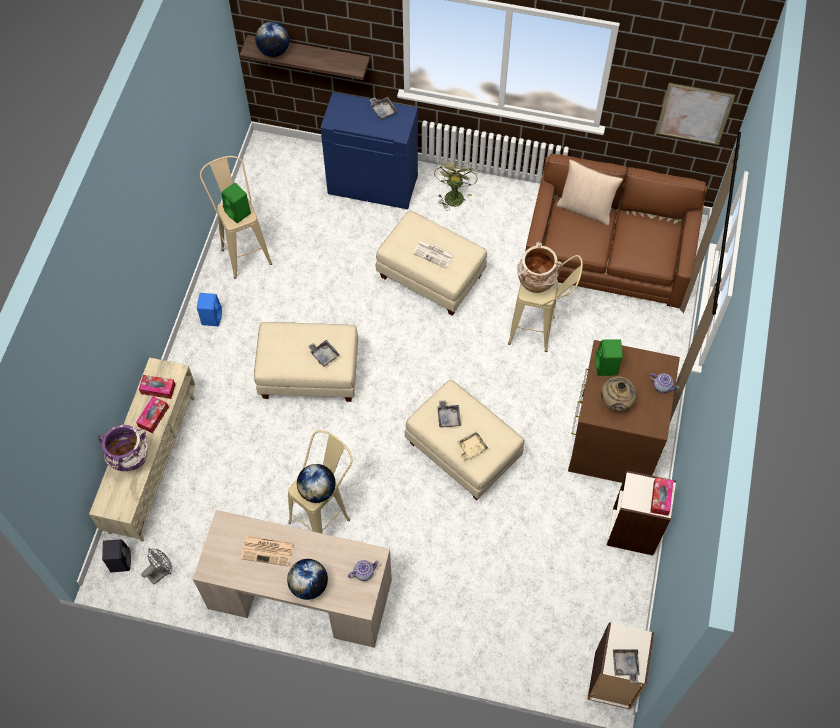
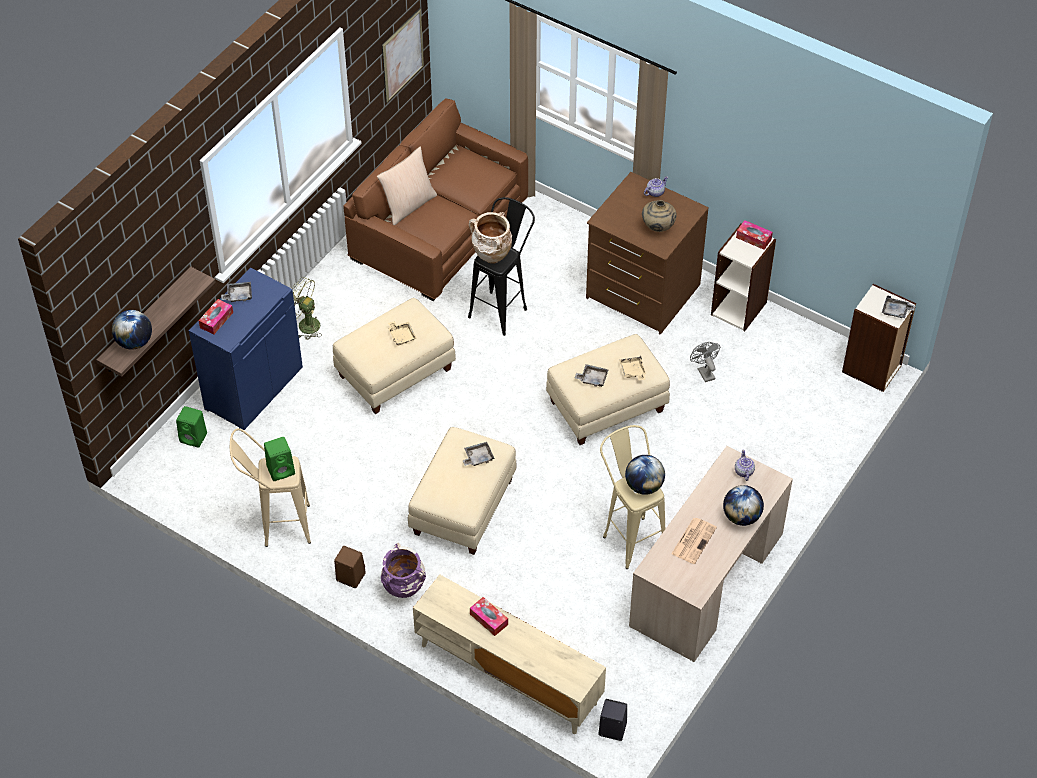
camera: 70 degrees left, 10 degrees down
(131, 462) = (534, 651): purple vase -> purple vase (404, 590)
(158, 389) = (456, 608): tissue box -> tissue box (216, 320)
(161, 572) = (638, 694): grey fan -> grey fan (704, 372)
(211, 317) = (349, 577): blue speaker -> brown speaker
(434, 254) = (401, 336): newspaper -> beige tray
(539, 332) = (502, 307): beige stool -> black stool
(606, 367) = (619, 222): green speaker -> green speaker (194, 438)

